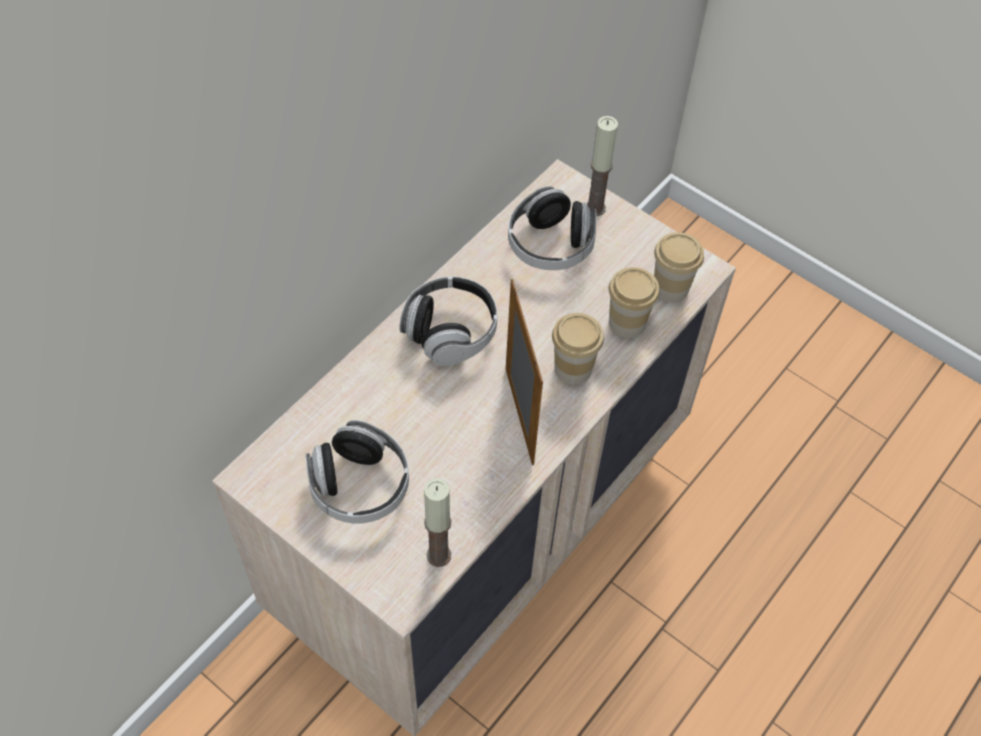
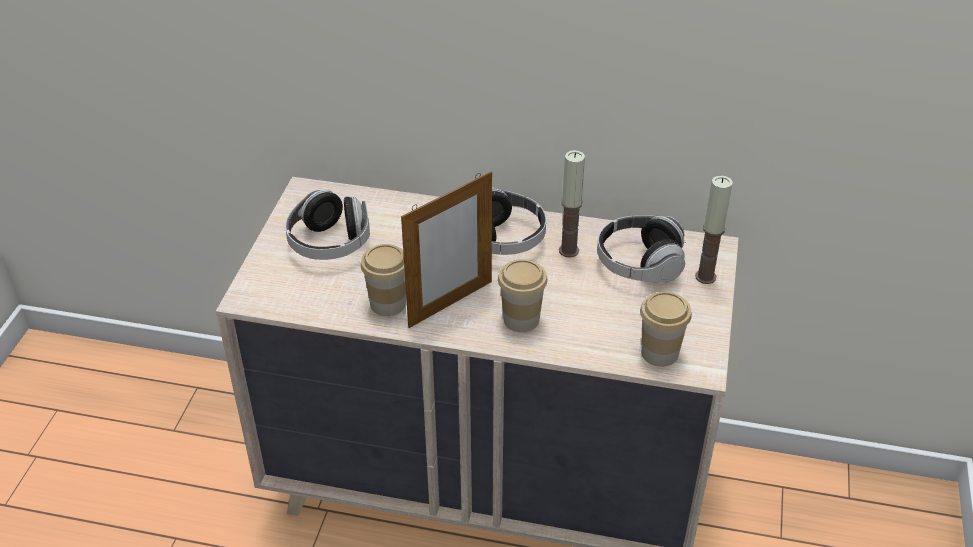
camera: 65 degrees right, 15 degrees down
(438, 555) = (294, 304): candle -> candle (568, 250)
(627, 323) = (596, 337): cup -> cup (388, 303)

